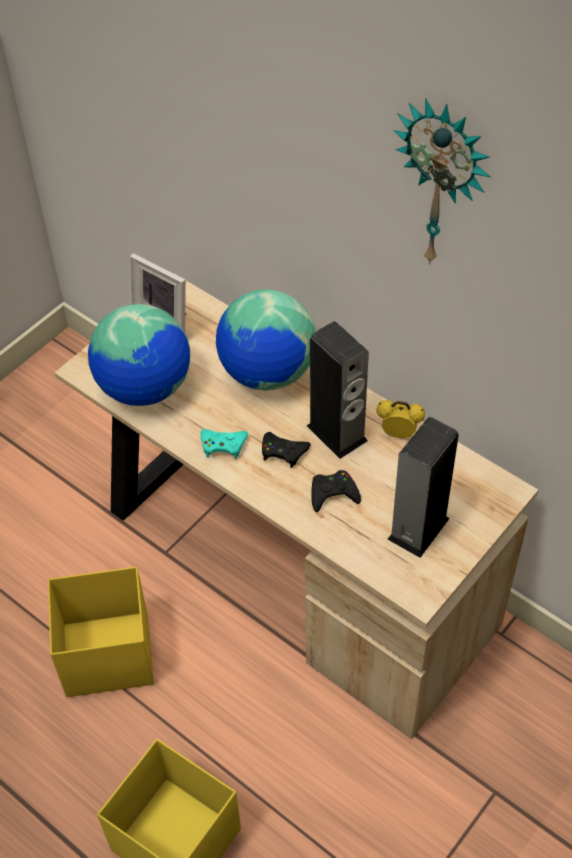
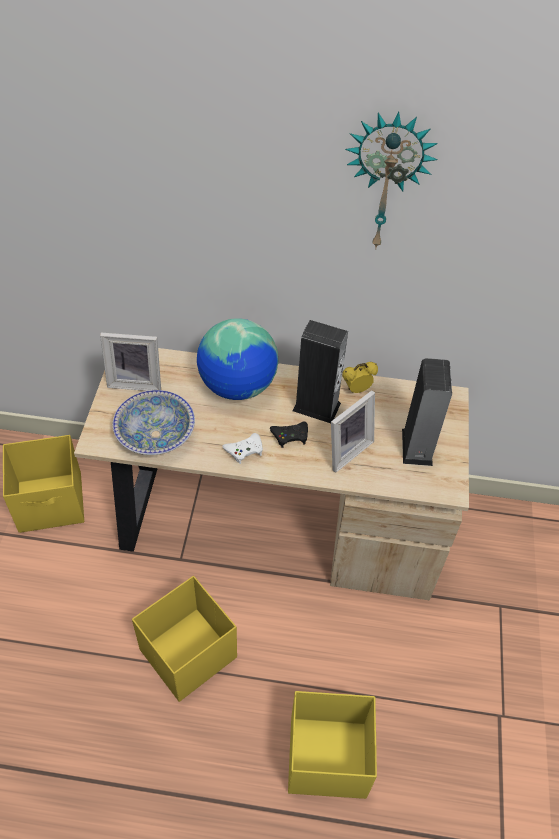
camera: 35 degrees left, 0 degrees up
(76, 431) = (52, 503): none -> yellow storage box
(145, 388) = (155, 434): globe -> bowl
(223, 445) = (244, 450): turquoise game controller -> white game controller
(333, 494) = (345, 449): black game controller -> picture frame

